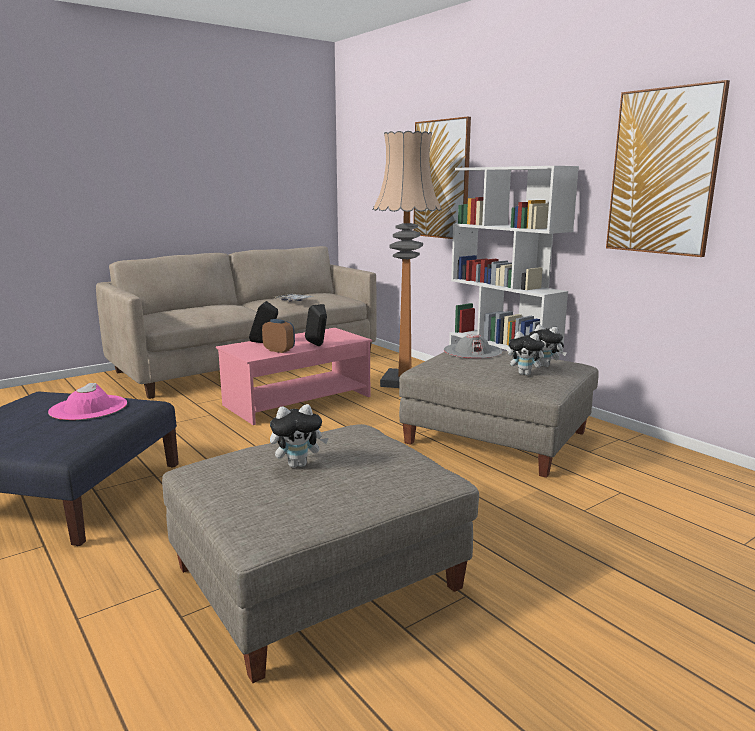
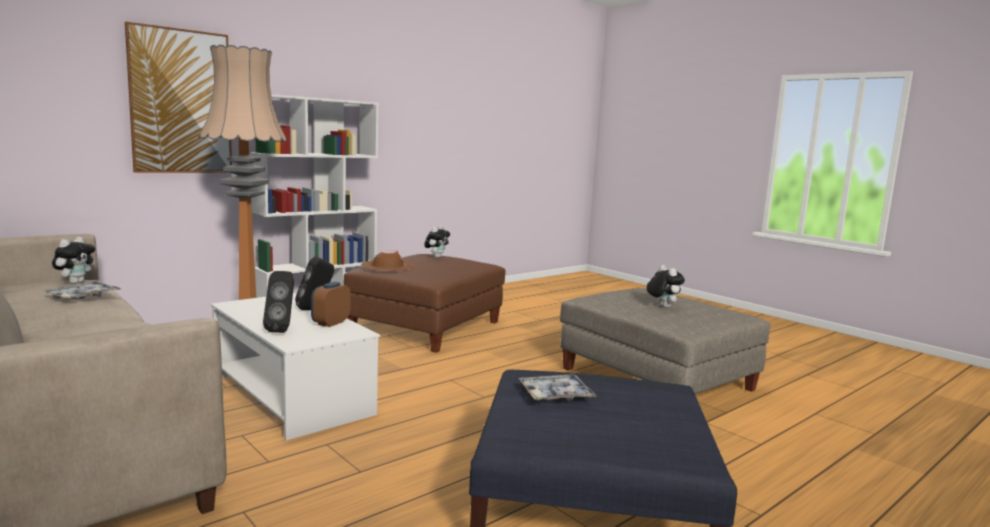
camera: 95 degrees left, 5 degrees down
(88, 408) = (555, 395): pink hat -> tray
(298, 400) = (291, 395): pink coffee table -> white coffee table
(472, 351) = (387, 266): grey hat -> brown hat
(497, 438) = (426, 326): grey ottoman -> brown ottoman
(526, 374) = (457, 262): plush toy -> plush toy (75, 282)
(663, 172) = (419, 112): picture -> none

